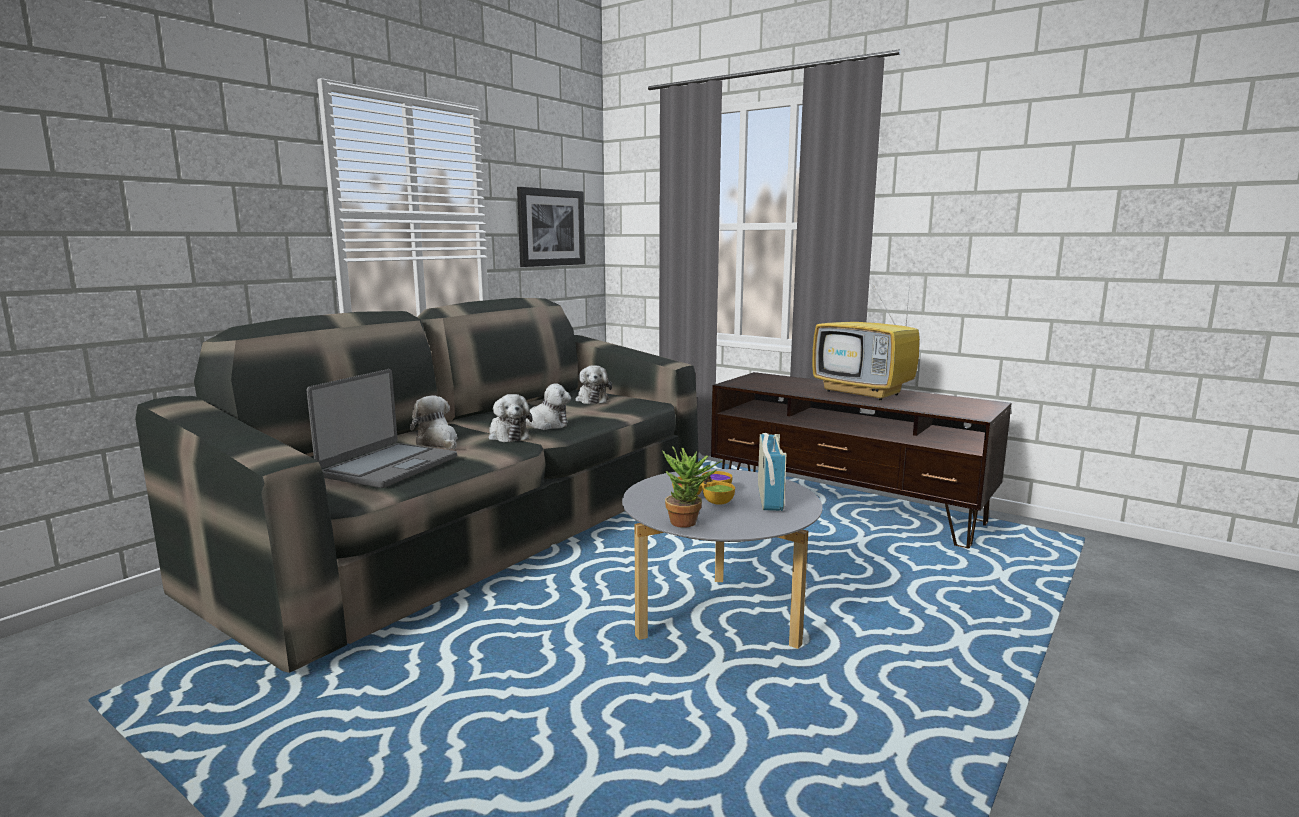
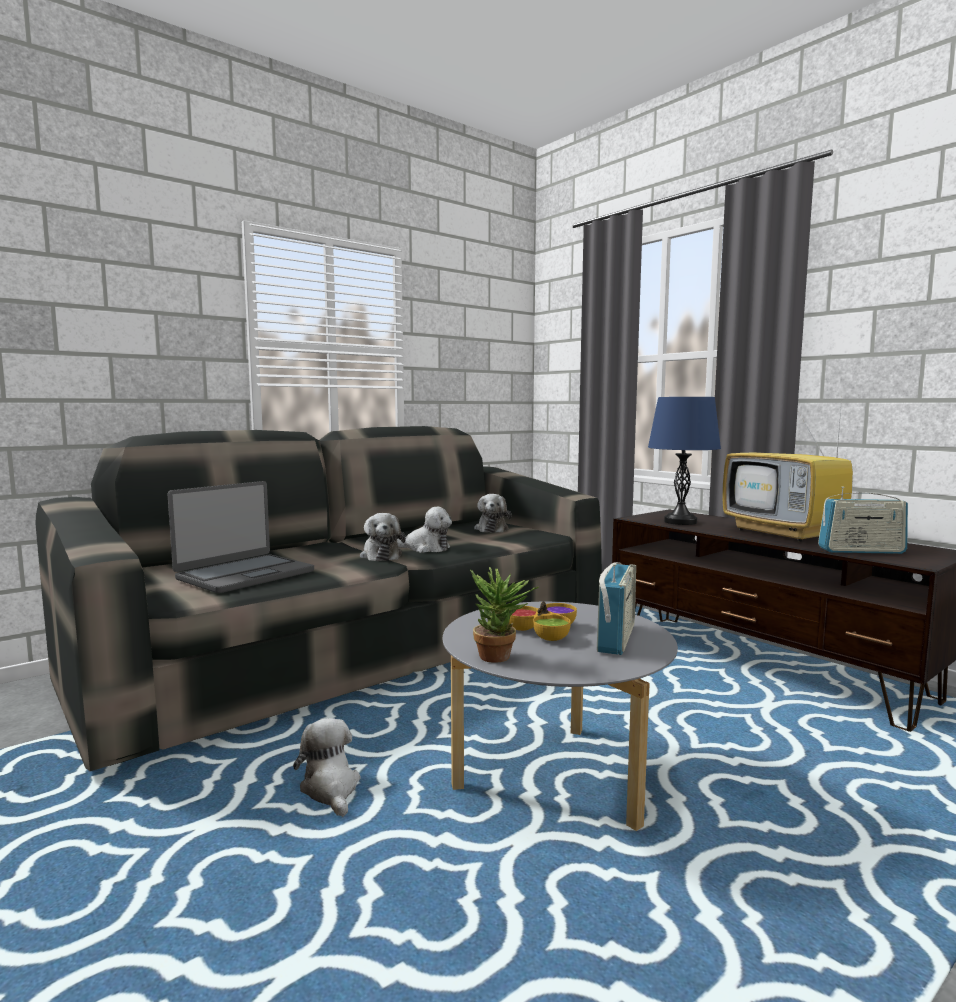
camera: 15 degrees right, 5 degrees down
(438, 442) = (312, 557): plush toy -> plush toy (331, 789)
(551, 227) = (474, 363): picture -> none
(773, 385) = (680, 522): none -> blue table lamp
(930, 406) = (861, 551): none -> radio

